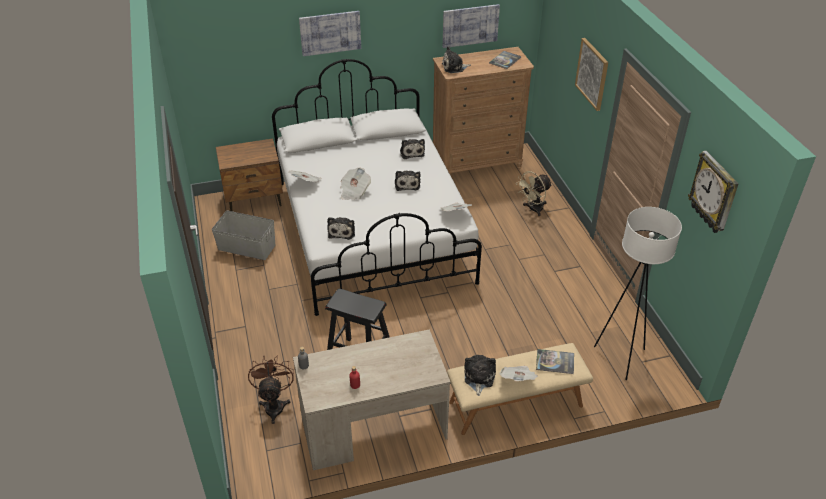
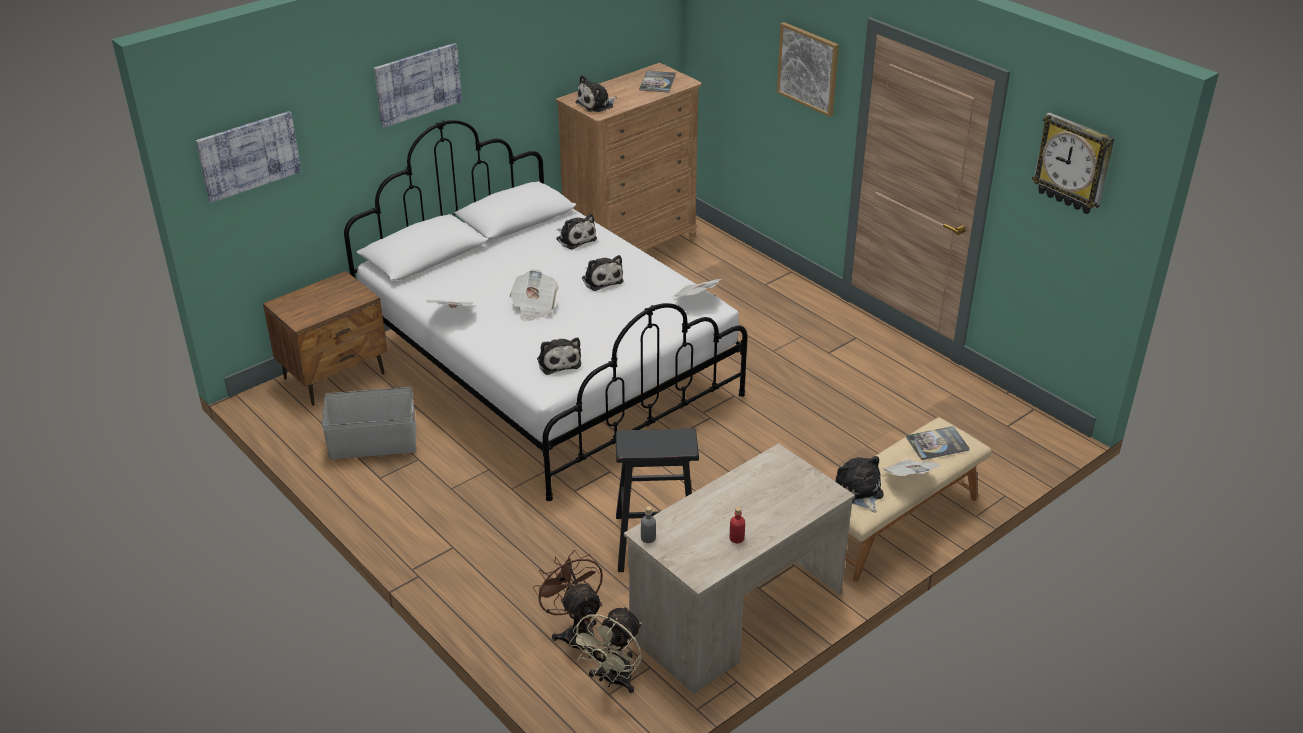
camera: 25 degrees left, 5 degrees down
(470, 25) = (598, 41): picture -> picture (249, 155)
(532, 209) = (747, 286): beige fan -> beige fan (613, 680)
(620, 358) = (980, 429): white floor lamp -> none

